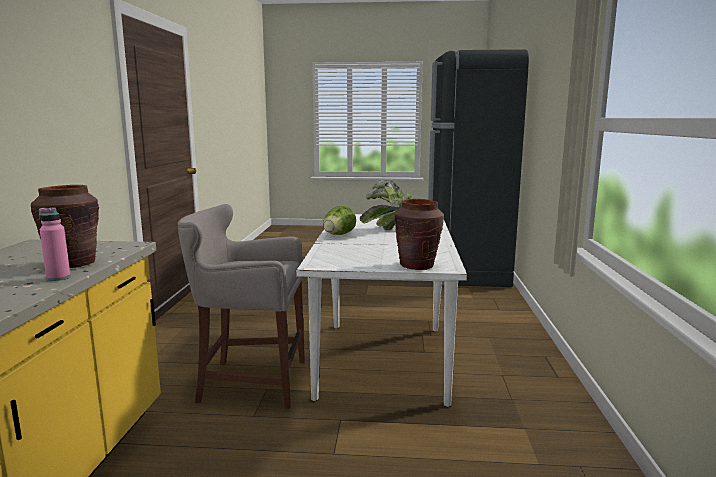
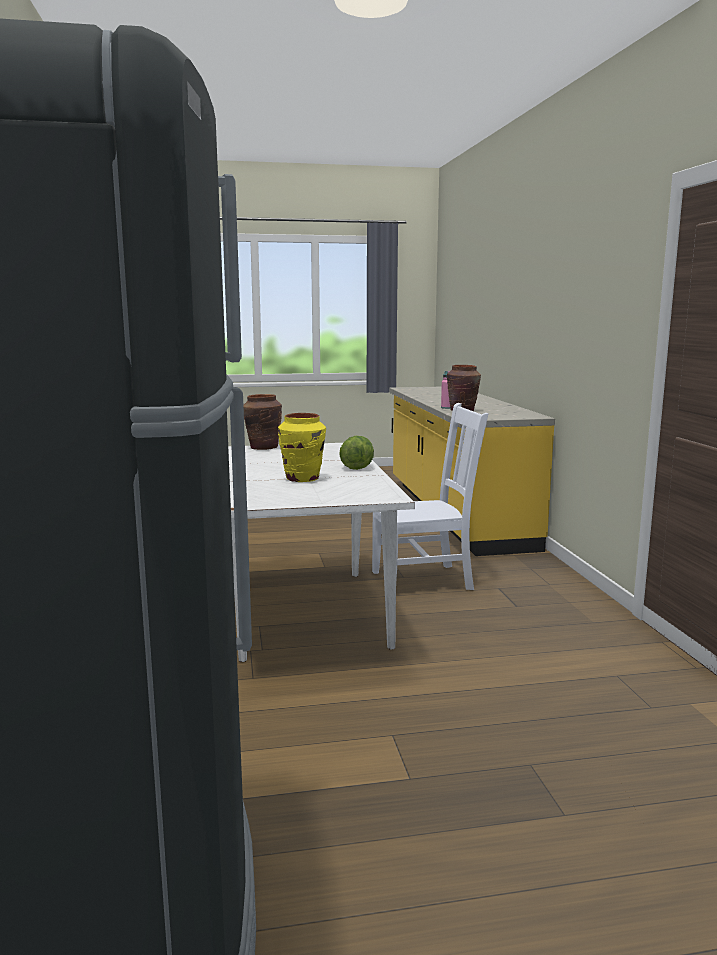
camera: 165 degrees right, 0 degrees up
(249, 381) = (425, 580): grey stool -> white chair
(390, 228) = (302, 478): potted plant -> yellow vase

